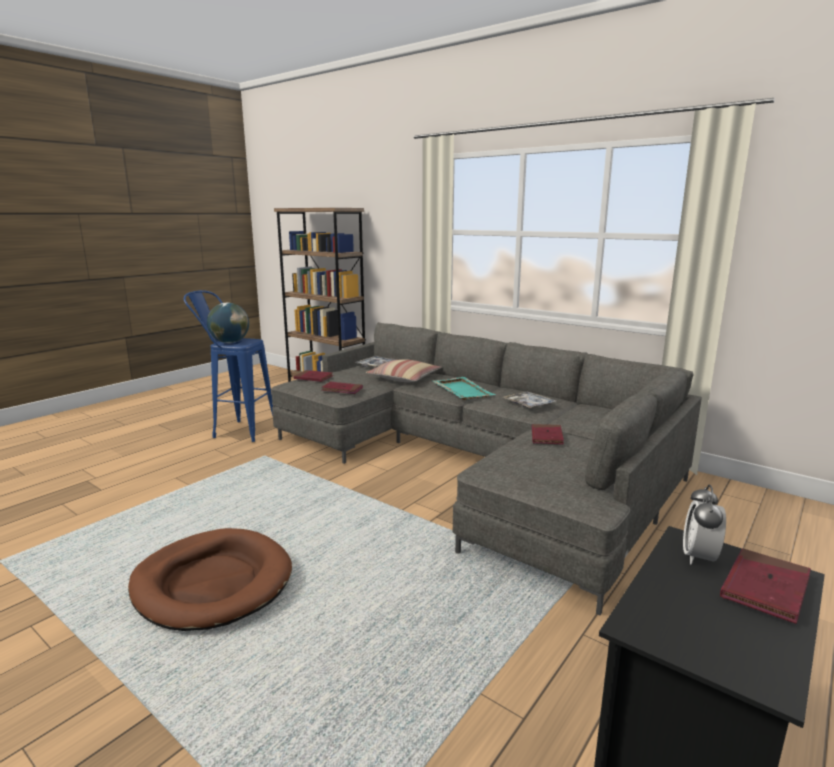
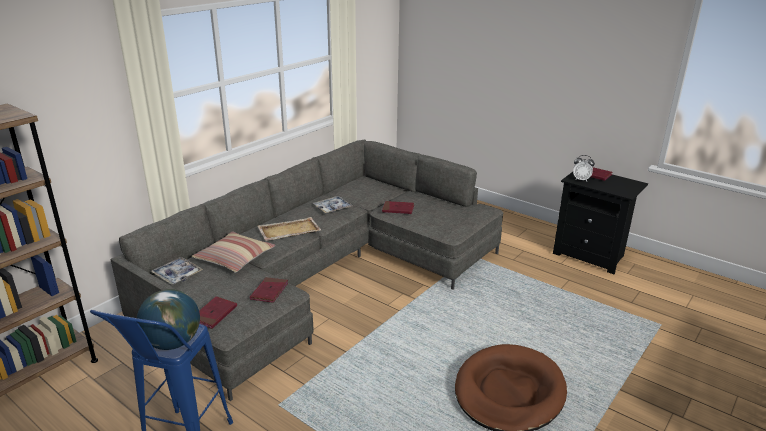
camera: 90 degrees left, 10 degrees up
(462, 390) = (288, 231): turquoise tray -> beige tray

